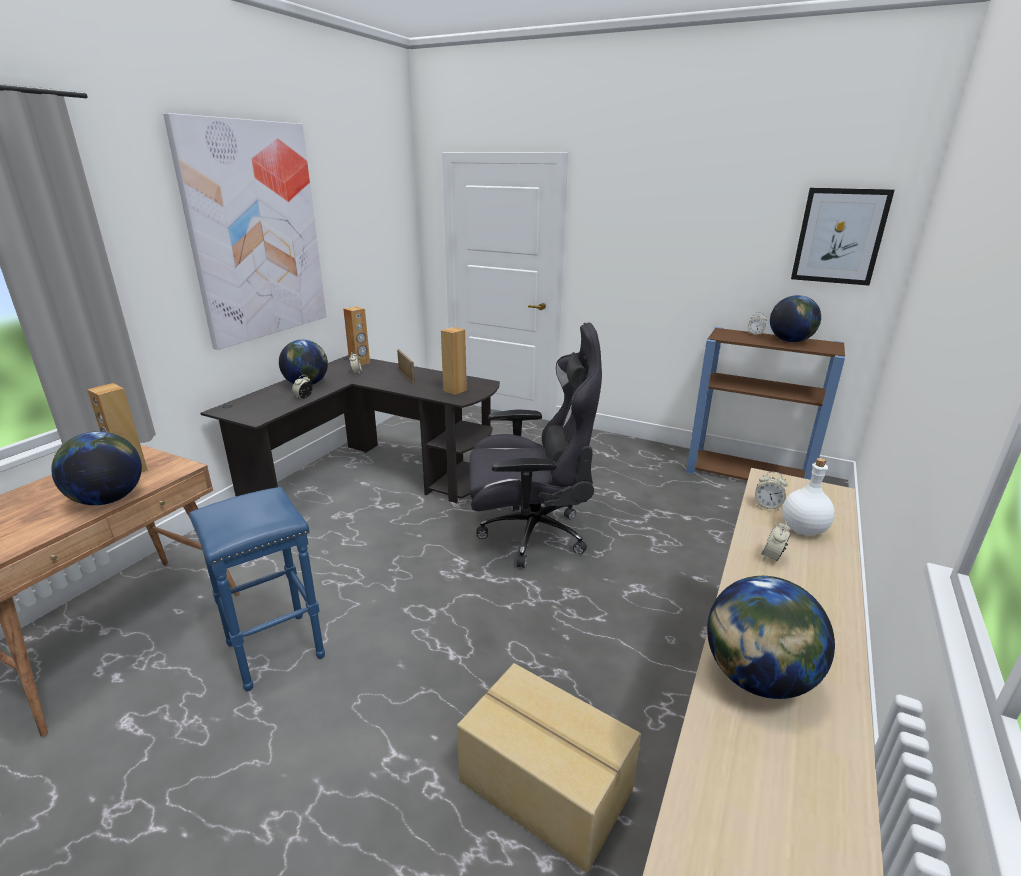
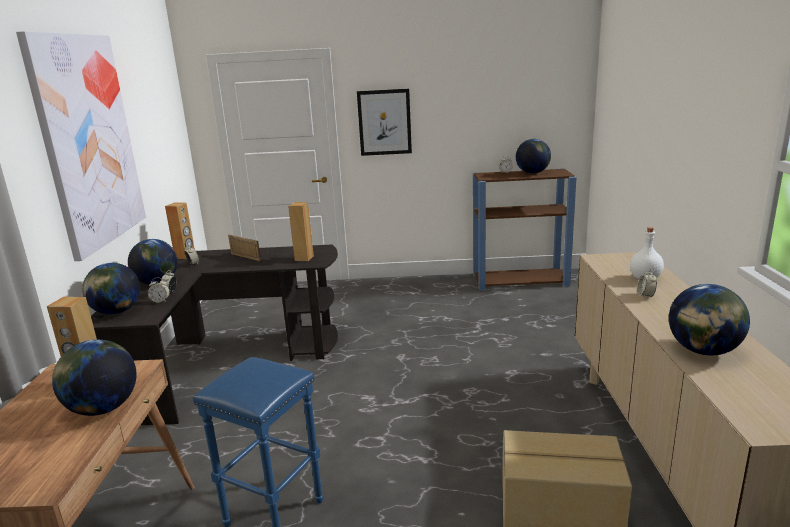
camera: 25 degrees left, 5 degrees down
(243, 405) = (116, 312): none -> globe
(526, 535) = (403, 364): black office chair -> none
(767, 506) = (613, 272): alarm clock -> alarm clock (160, 301)
(839, 236) = (547, 94): picture -> picture (384, 122)

